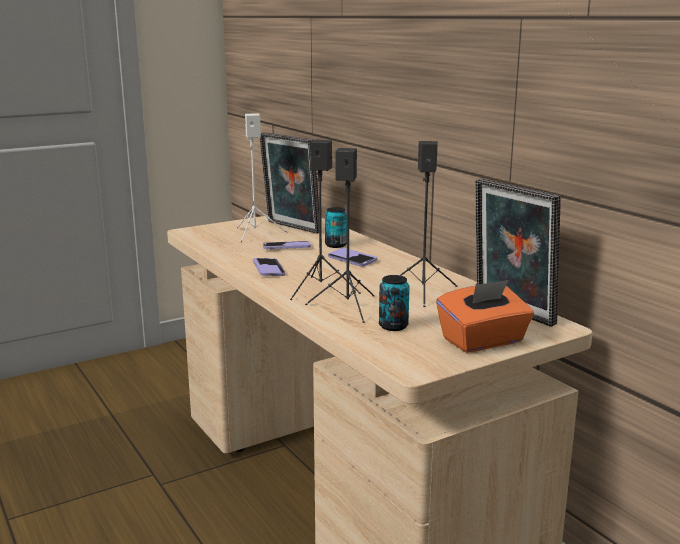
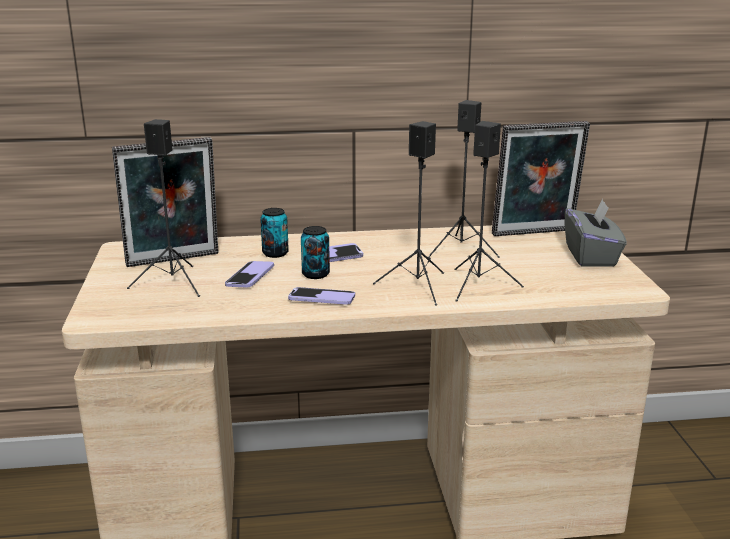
camera: 65 degrees left, 5 degrees up
(255, 234) = (174, 283): white speaker -> black speaker
(393, 326) = (540, 278): can -> can (315, 274)
(483, 341) = (591, 256): orange tissue box -> grey tissue box

